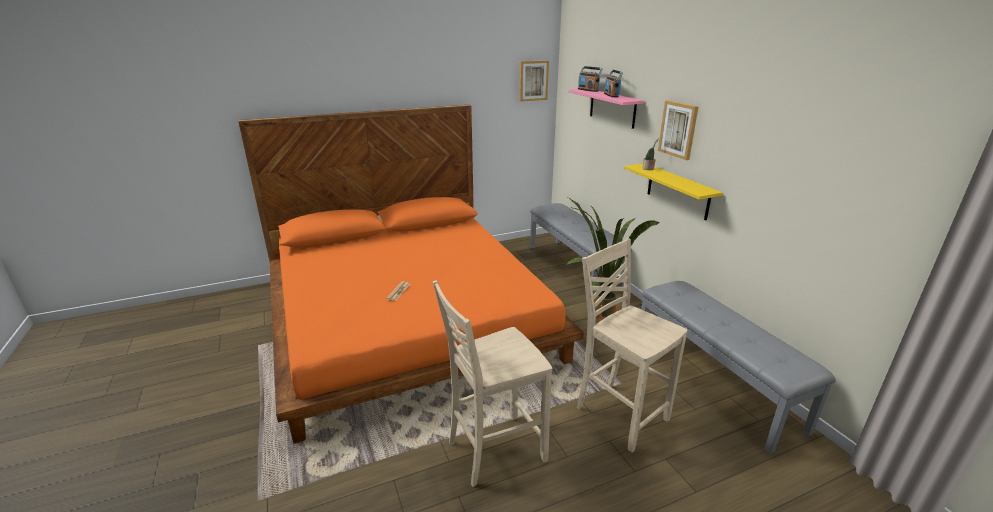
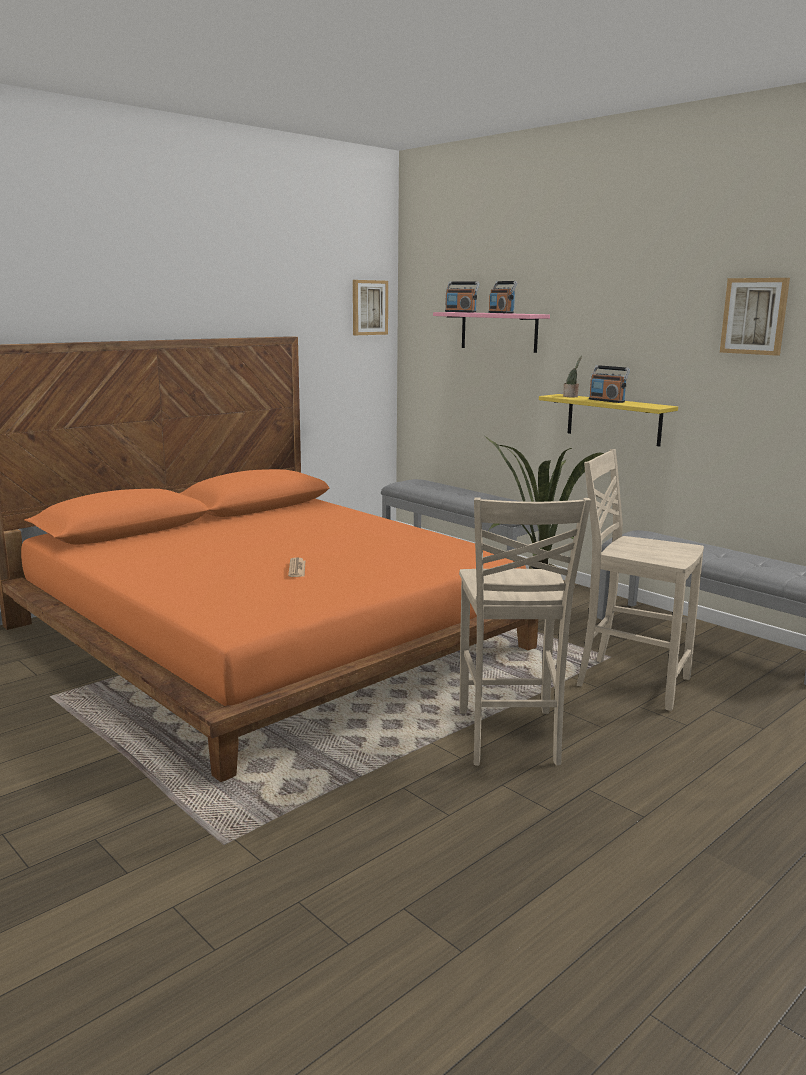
camera: 20 degrees left, 10 degrees down
(493, 450) = (509, 738): beige chair -> beige chair turned 45 degrees counterclockwise
(670, 178) = (606, 401): none -> radio
(678, 129) = (605, 342): picture -> picture (754, 316)

